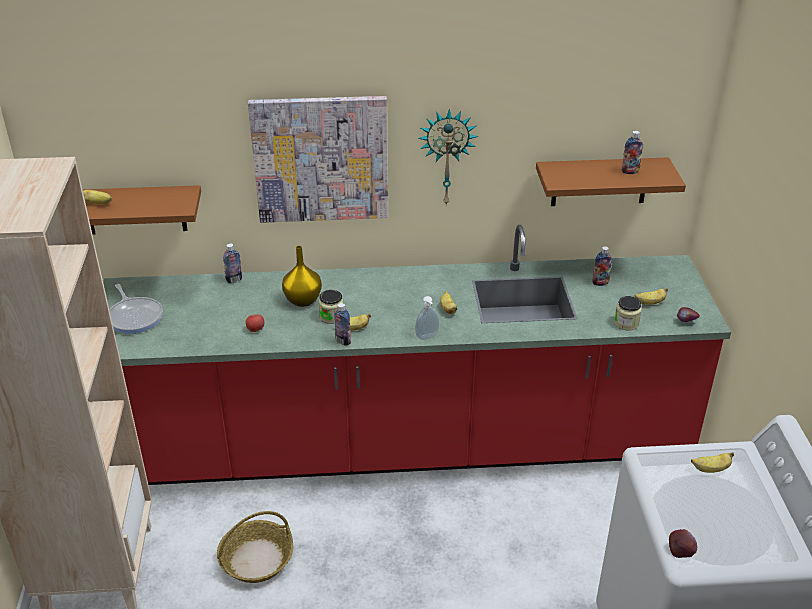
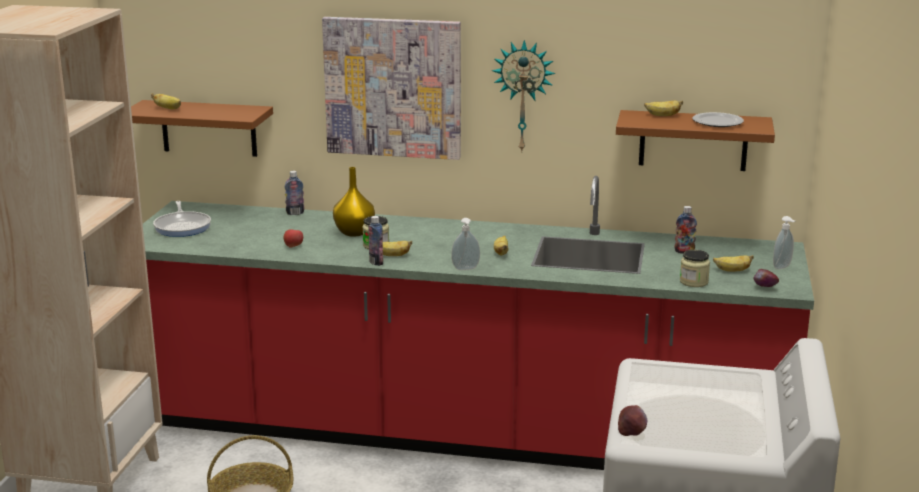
camera: 15 degrees right, 15 degrees down
(630, 171) = (718, 122): bottle -> plate
(688, 291) = (783, 267): none -> soap dispenser
(710, 469) = (708, 382): banana -> banana (662, 116)

